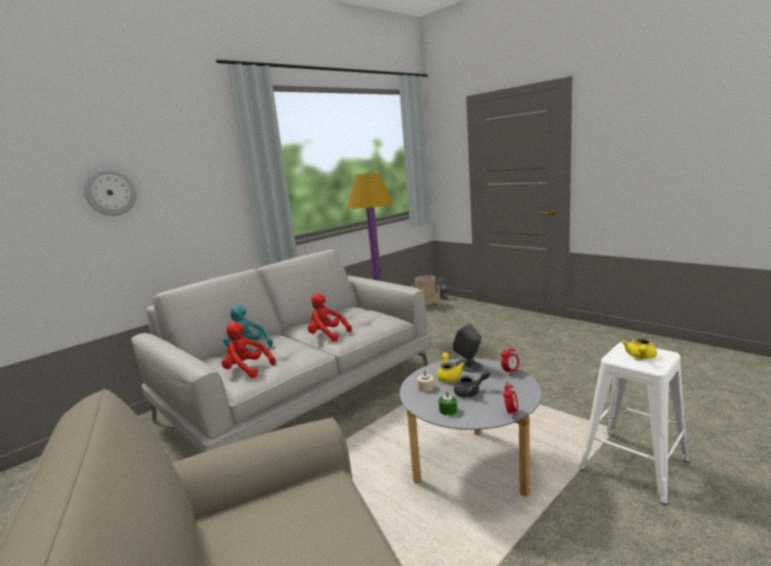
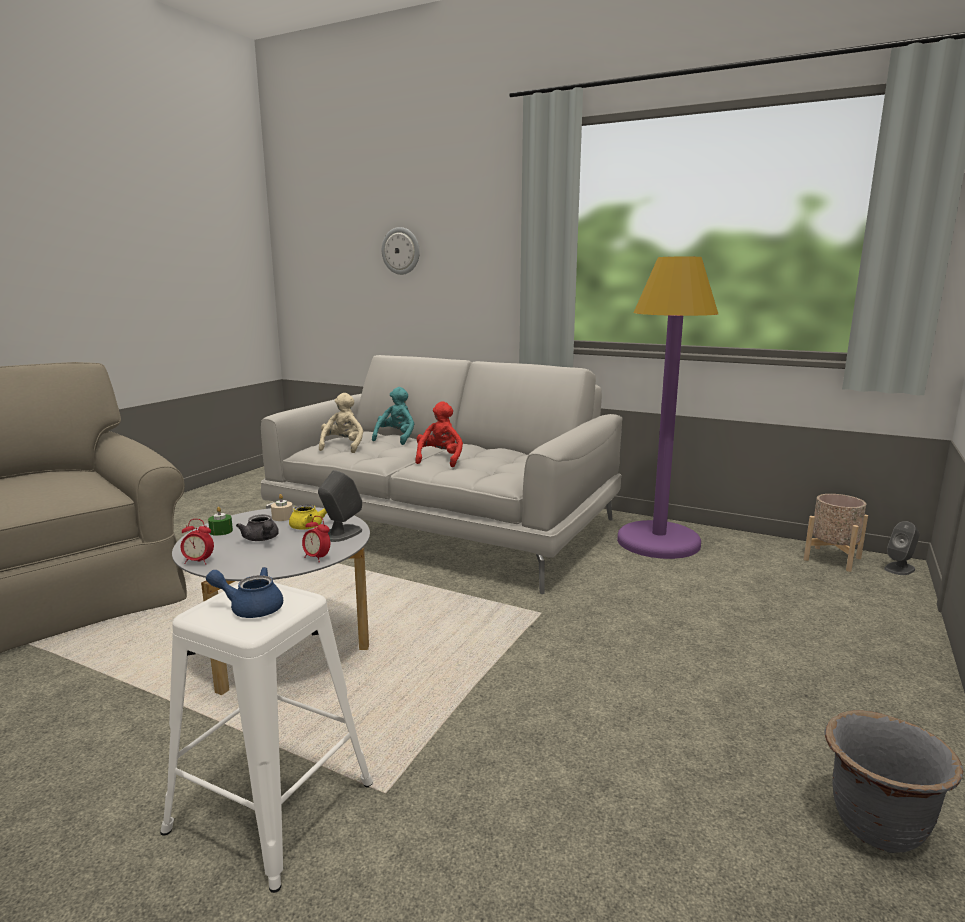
camera: 70 degrees right, 0 degrees up
(247, 370) = (343, 447): red plush toy -> beige plush toy
(609, 339) = (876, 826): none -> grey planter
(640, 356) = (250, 608): yellow teapot -> blue teapot

